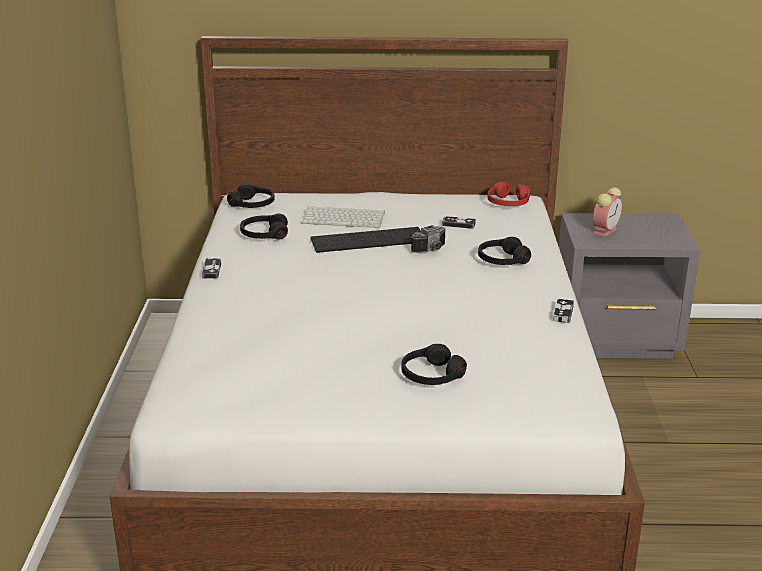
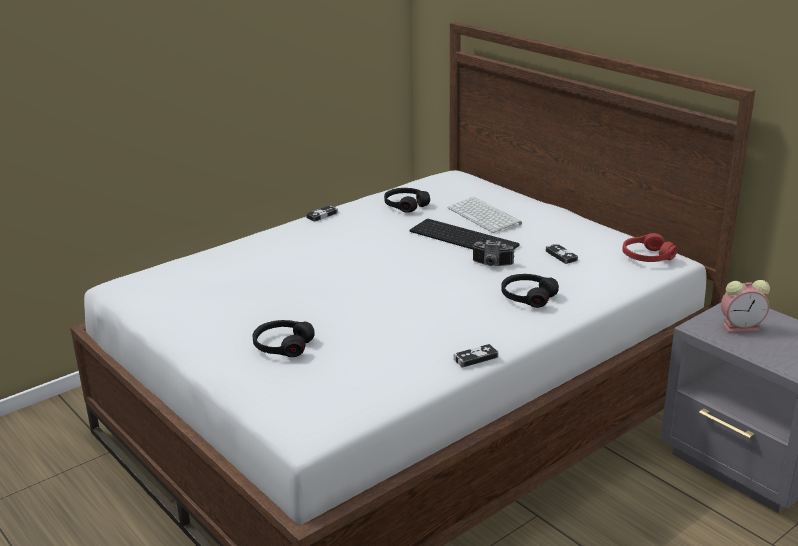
camera: 50 degrees right, 0 degrees up
(252, 204) = (445, 182): black headphones -> none

